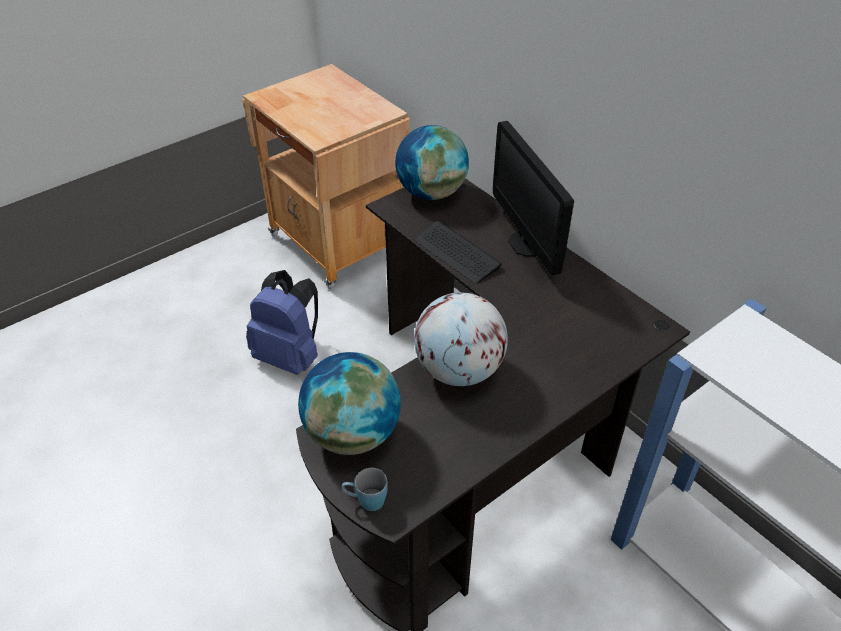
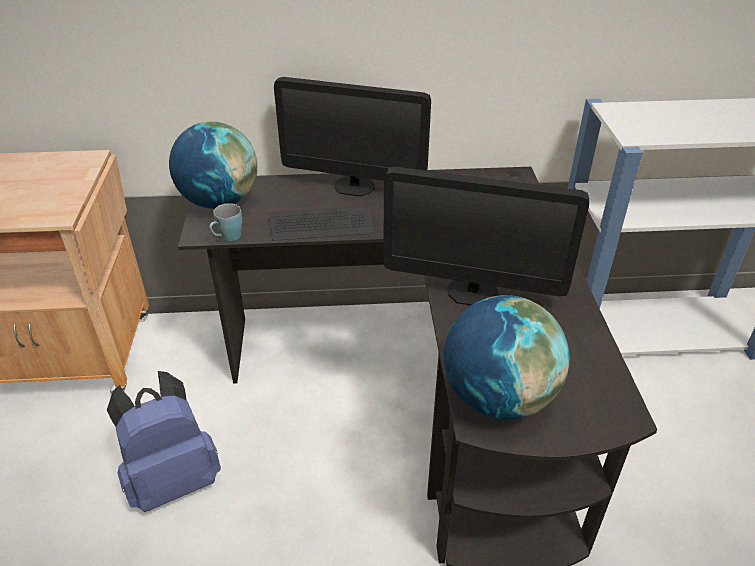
camera: 55 degrees left, 5 degrees down
(365, 501) = (594, 426): blue mug -> blue mug (227, 238)
(459, 370) = (472, 291): globe -> monitor

